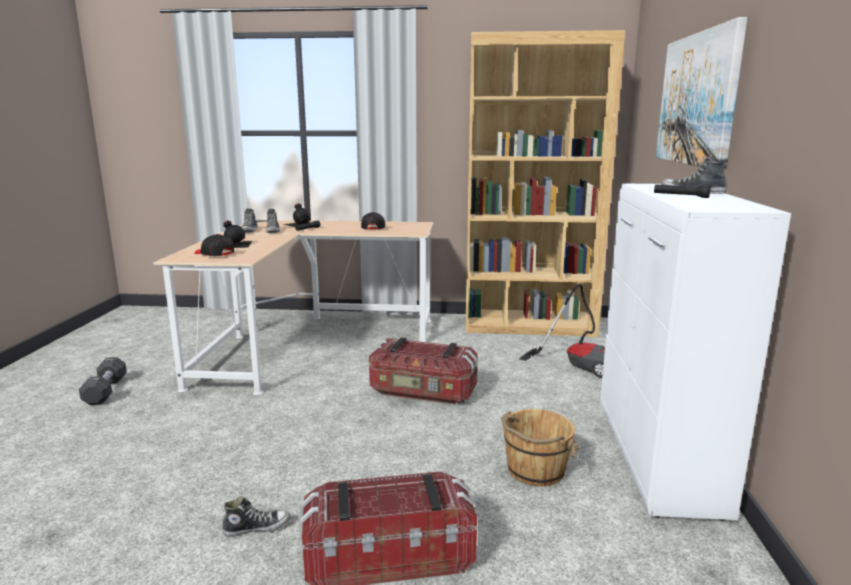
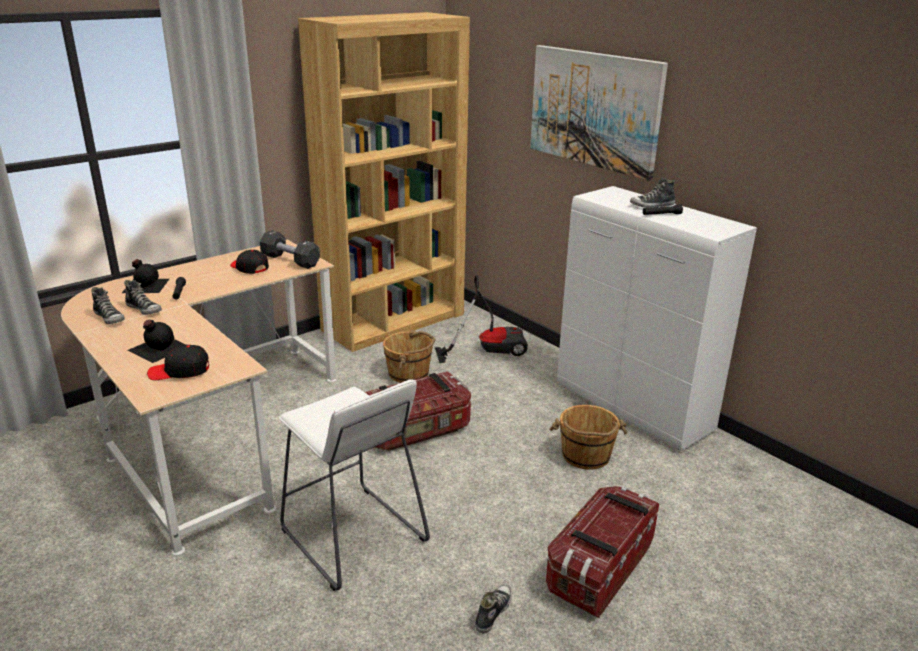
camera: 45 degrees left, 10 degrees up
(105, 391) = (78, 606): black dumbbell -> black dumbbell (290, 260)
(270, 430) = (353, 536): none -> white stool
(483, 357) = (409, 373): none -> brown bucket

